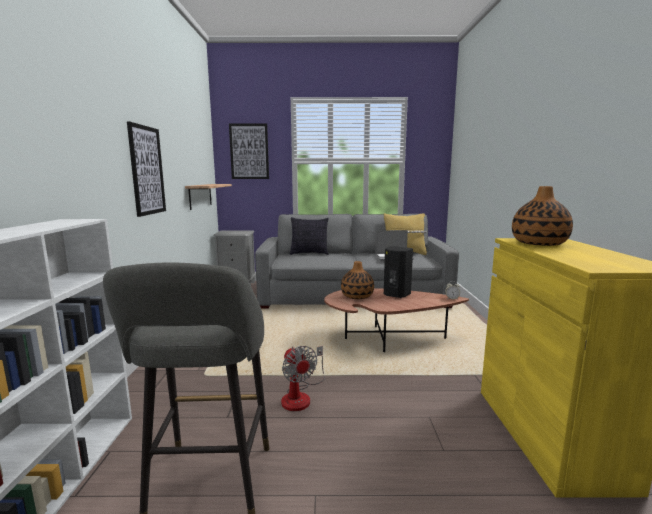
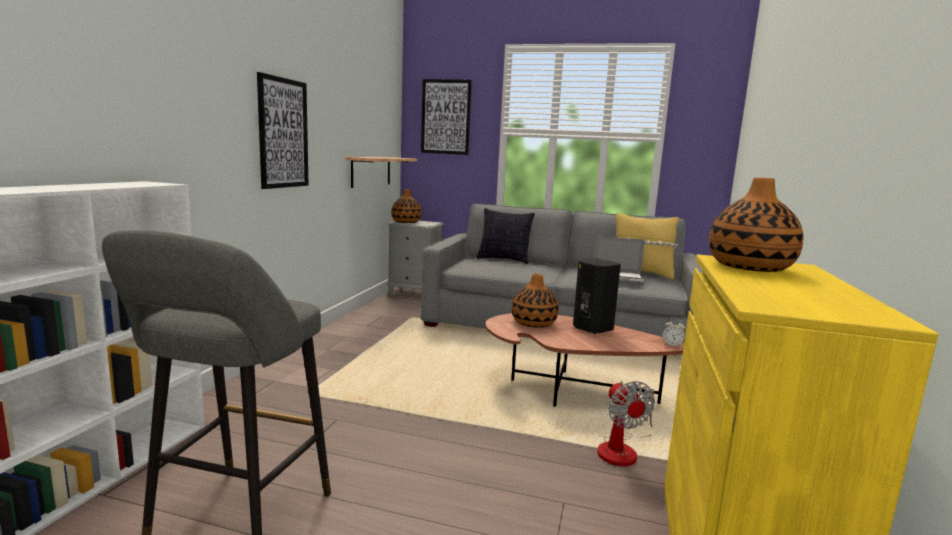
camera: 15 degrees right, 0 degrees up
(227, 232) = (406, 222): none -> vase
(300, 396) = (408, 440): fan -> fan (622, 449)

